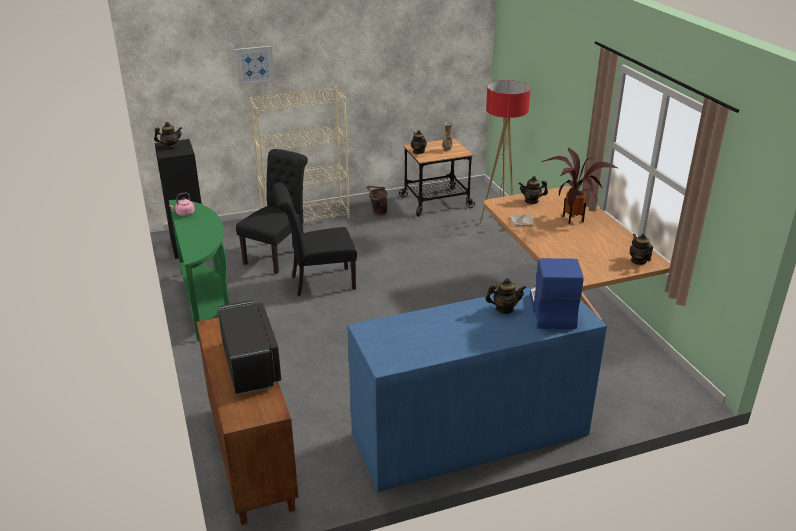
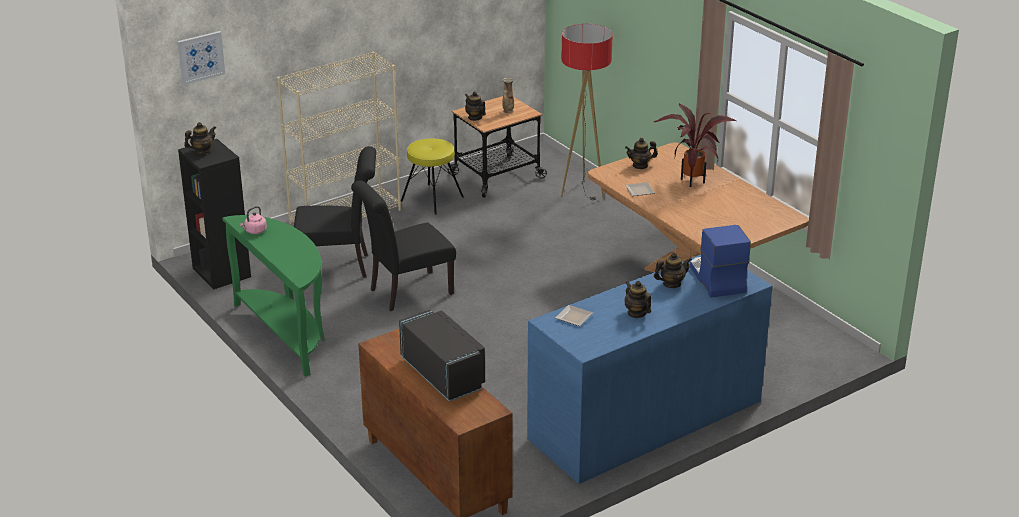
camera: 15 degrees left, 0 degrees up
(254, 65) = (281, 37): picture -> picture (200, 57)
(278, 254) = (339, 266): black chair -> black chair turned 75 degrees clockwise
(377, 213) = (432, 199): brown bucket -> yellow stool
(392, 329) = (574, 318): none -> plate
(638, 261) = (775, 218): teapot -> teapot (636, 313)

